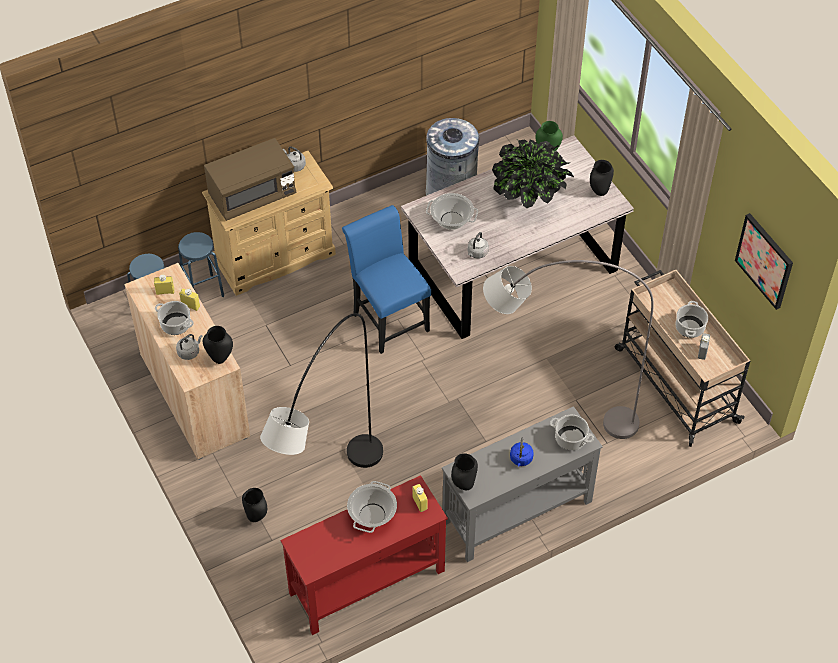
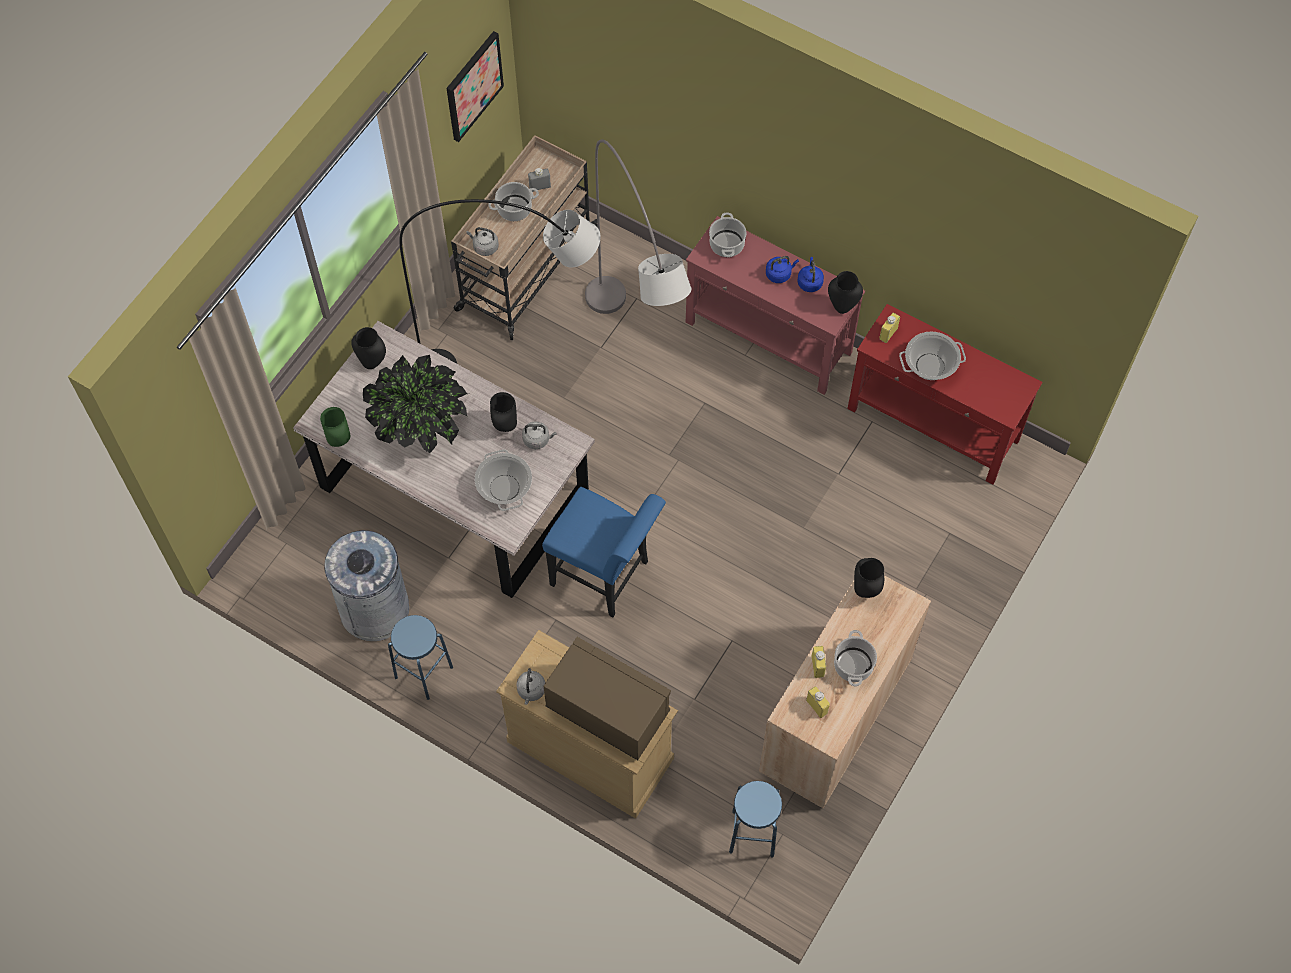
camera: 120 degrees left, 10 degrees up
(189, 352) = (878, 627): grey kettle -> grey kettle (484, 247)
(203, 290) = (689, 799): blue stool -> blue stool (423, 672)
(256, 517) = (935, 562): black vase -> black vase (506, 427)
(329, 504) = (873, 504): black floor lamp -> black floor lamp (516, 369)
(388, 318) = (605, 576): blue chair -> blue chair turned 90 degrees counterclockwise
(500, 476) = (809, 282): none -> blue kettle
(516, 512) = (768, 338): grey console table -> red console table

